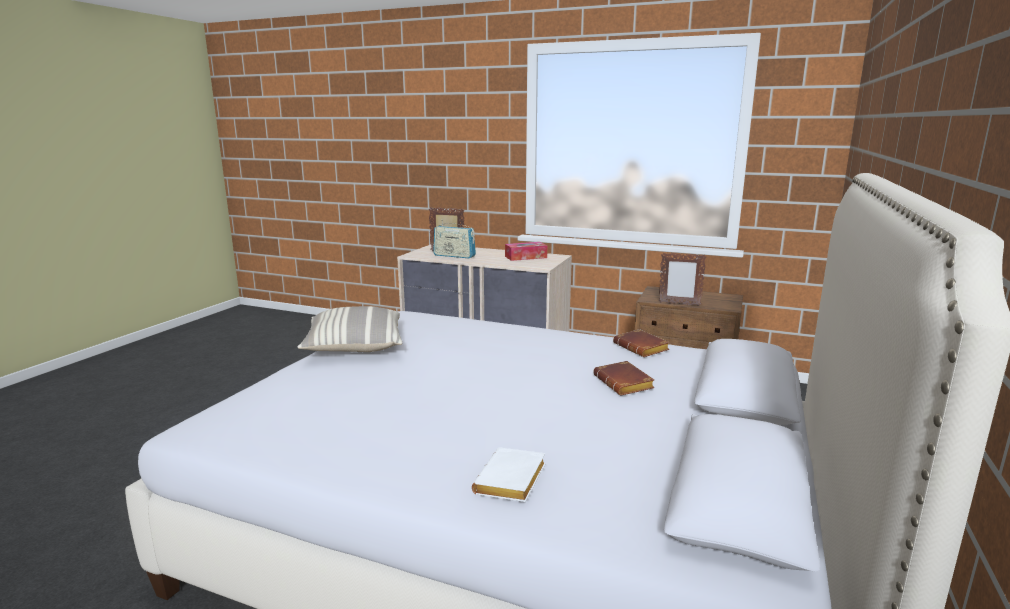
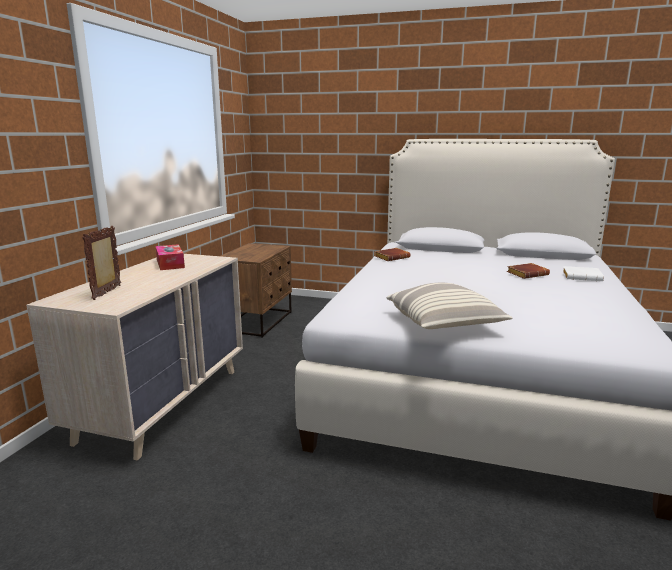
camera: 95 degrees left, 0 degrees up
(454, 256) = (139, 288): radio -> none
(625, 384) = (452, 261): brown book -> brown book (527, 274)
(679, 304) = (270, 254): picture frame -> none

